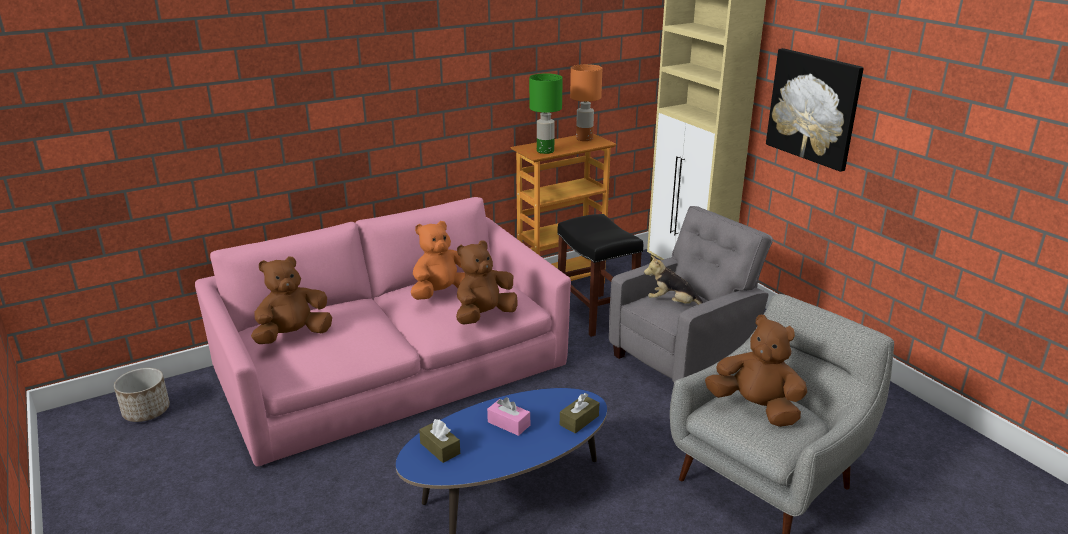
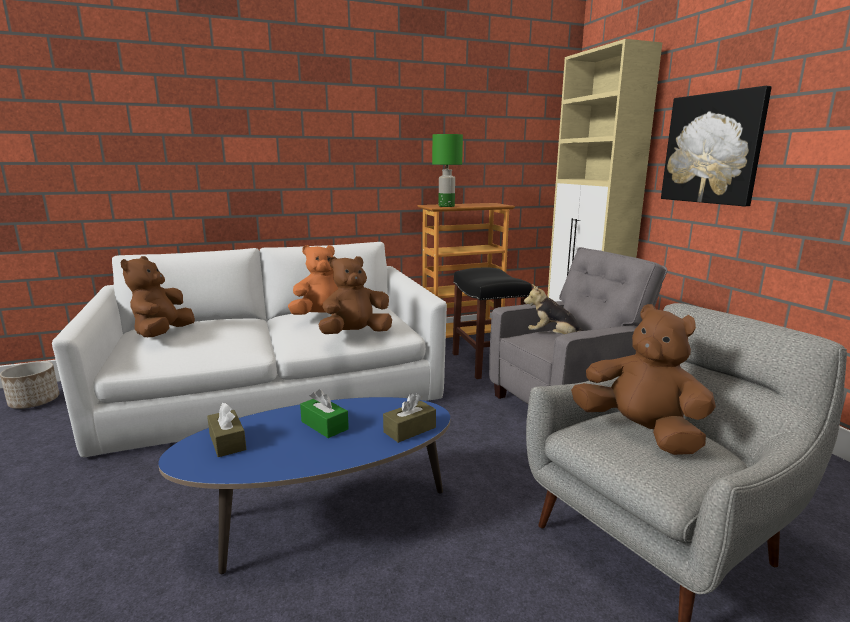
camera: 10 degrees right, 10 degrees down
(293, 336) = (163, 334): brown plush toy -> brown plush toy turned 60 degrees counterclockwise
(392, 368) = (275, 388): pink sofa -> white sofa
(508, 424) = (324, 425): pink tissue box -> green tissue box
(584, 139) = (486, 204): orange table lamp -> none

